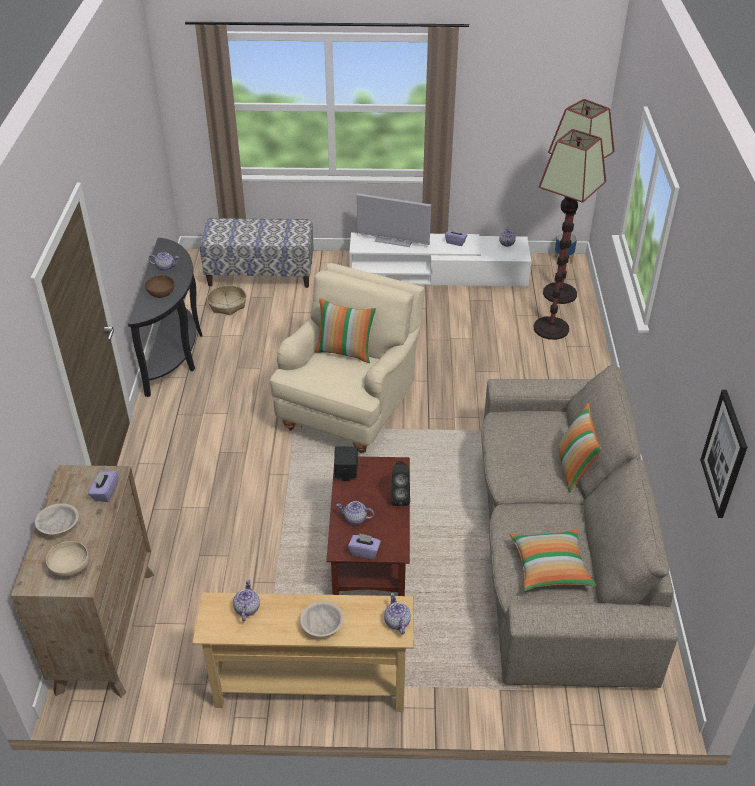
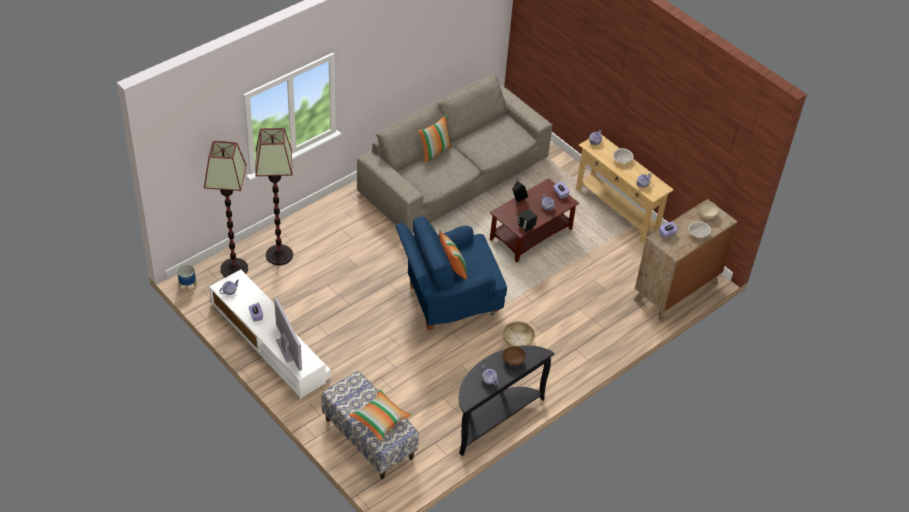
camera: 135 degrees left, 5 degrees up
(227, 305) = (421, 430): basket -> basket (518, 339)
(350, 408) = (448, 301): beige armchair -> blue armchair
(550, 567) = (503, 133): pillow -> pillow (380, 419)
(724, 454) = (462, 32): picture -> none

